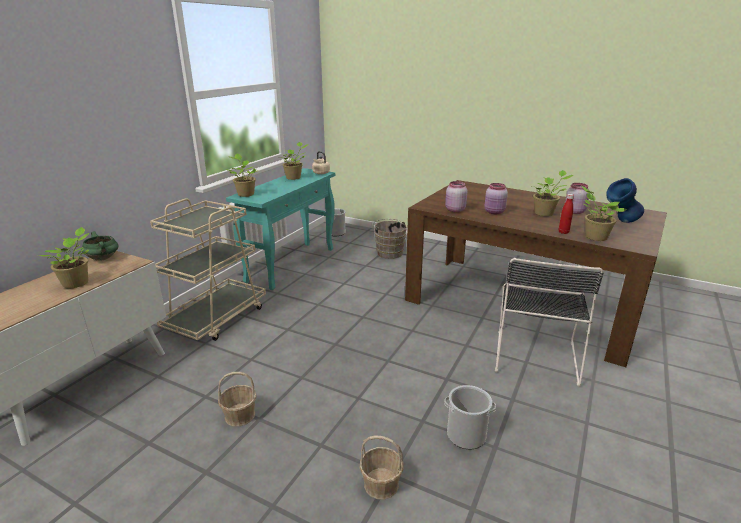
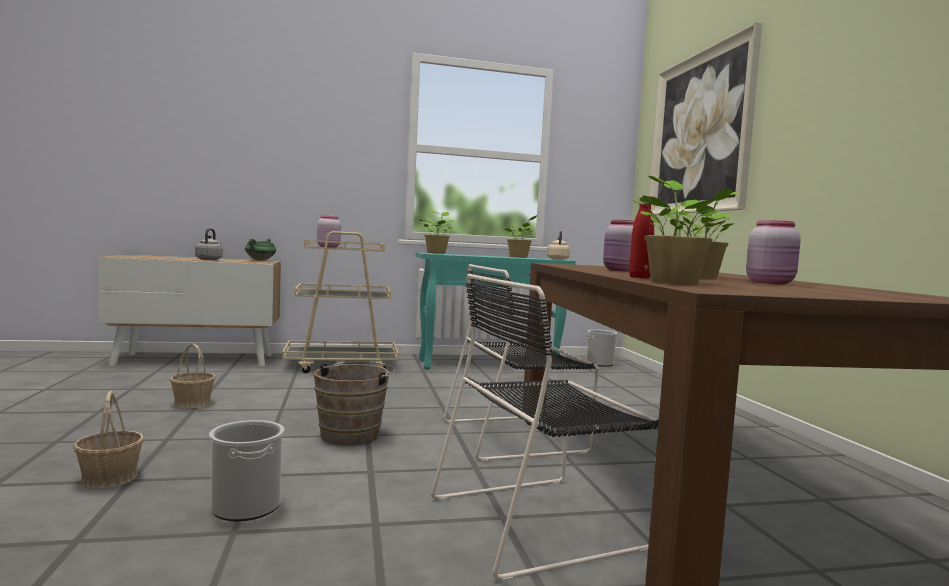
camera: 50 degrees right, 20 degrees down
(77, 283) = (209, 259): potted plant -> grey kettle
(389, 252) = (619, 389): brown bucket -> brown bucket (353, 434)
(399, 69) = (699, 133): none -> picture
(434, 315) = (517, 436): none -> black chair
(454, 210) = (575, 266): pink jar -> pink jar (328, 247)
(620, 222) = (821, 291): blue vase -> none

